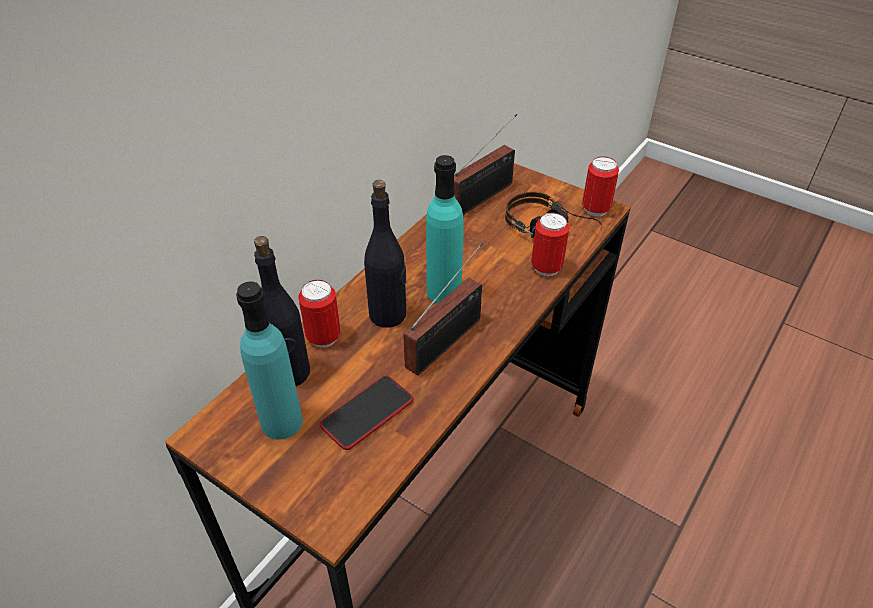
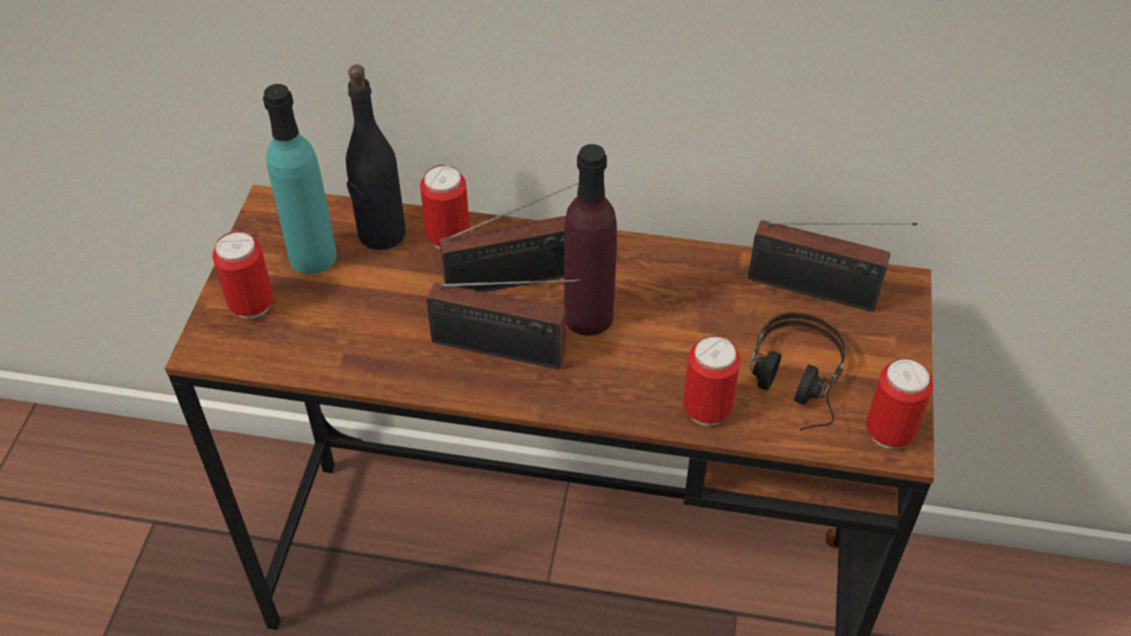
camera: 65 degrees right, 5 degrees up
(305, 478) = (252, 305): none -> can
(367, 413) = (357, 319): phone -> none
(388, 315) = (516, 279): black bottle -> radio
(444, 292) = (588, 316): turquoise bottle -> purple bottle

